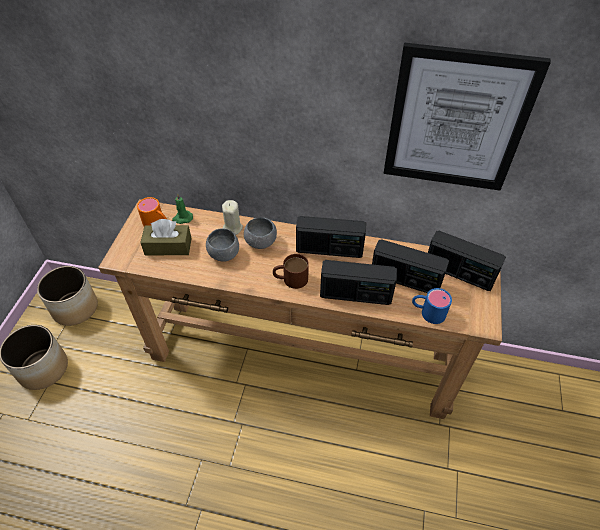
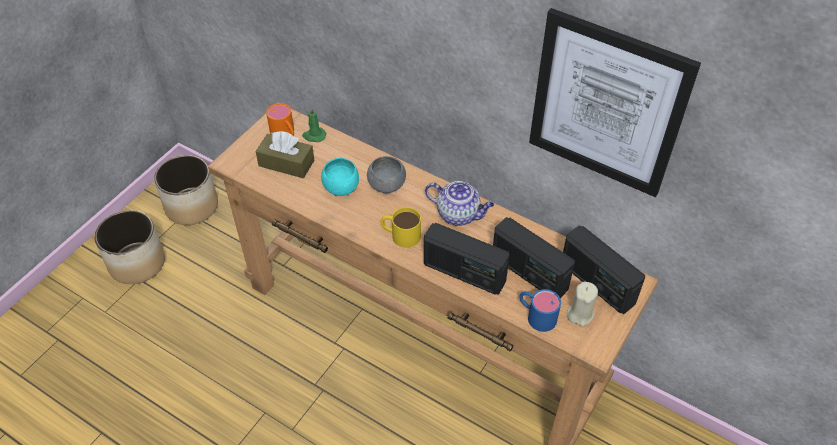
camera: 20 degrees right, 0 degrees up
(224, 254) = (341, 188): grey bowl -> turquoise bowl
(232, 228) = (363, 161): beige candle -> beige candle (580, 314)
(290, 279) = (400, 235): brown mug -> yellow mug
(329, 249) = (459, 214): radio -> teapot

